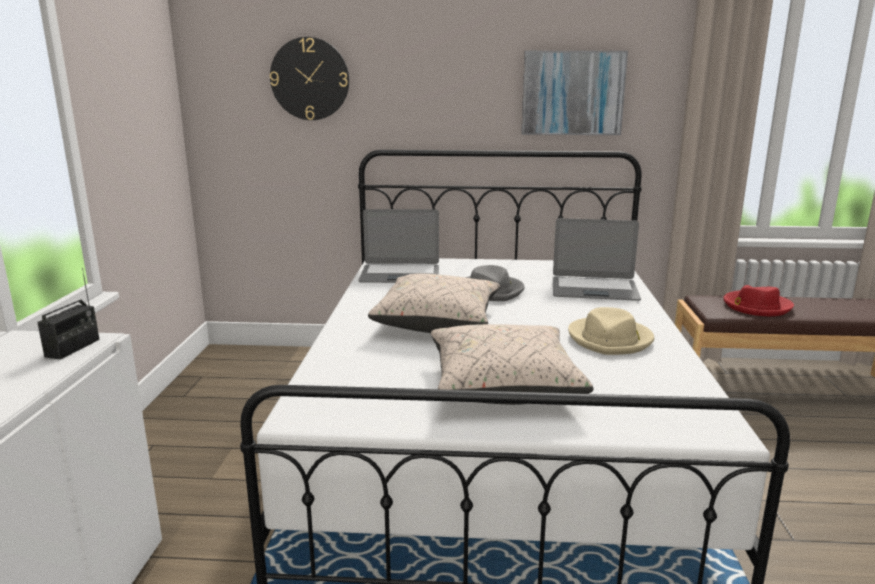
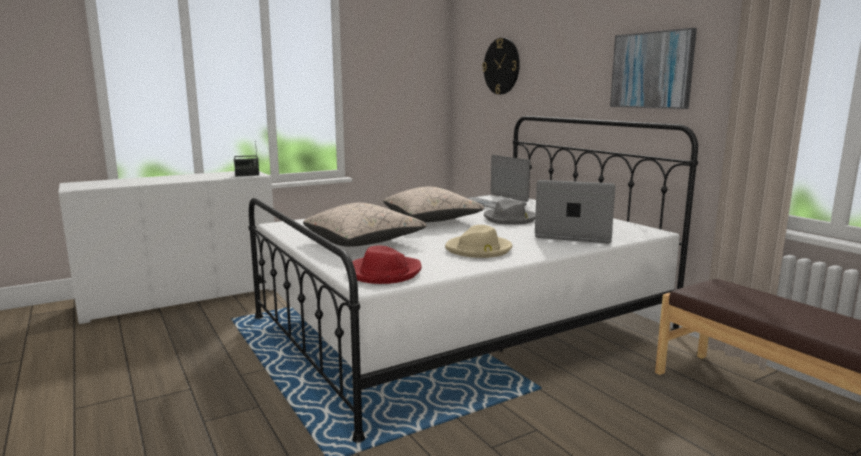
camera: 55 degrees right, 5 degrees down
(594, 290) = (574, 235): laptop -> laptop turned 135 degrees clockwise
(756, 306) = (755, 302): red hat -> red hat (384, 272)

